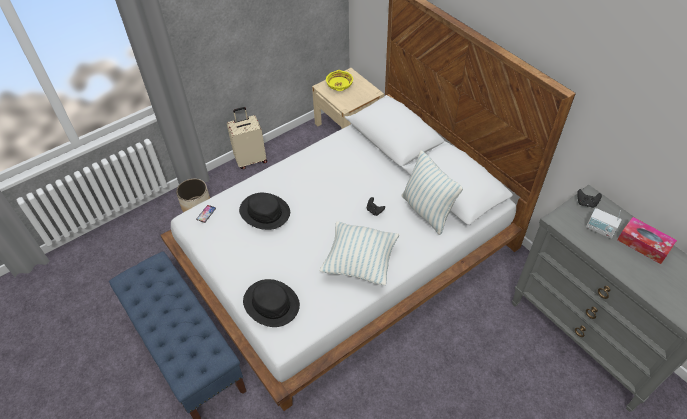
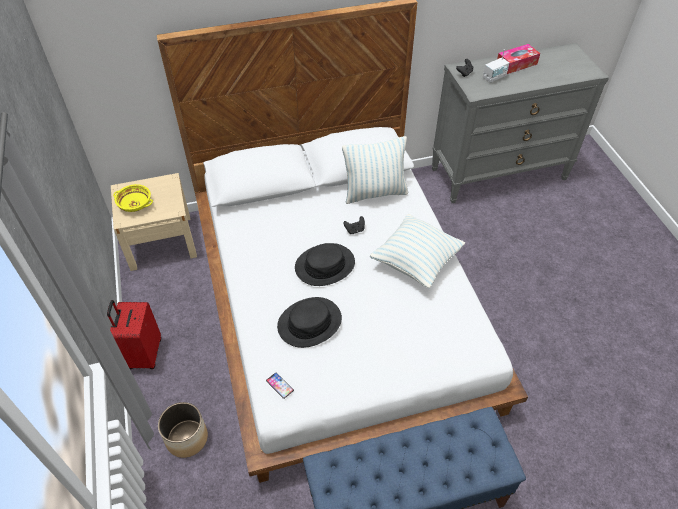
camera: 70 degrees left, 0 degrees up
(251, 160) = (144, 354): beige suitcase -> red suitcase
(271, 303) = (439, 350): black hat -> black hat (324, 265)

